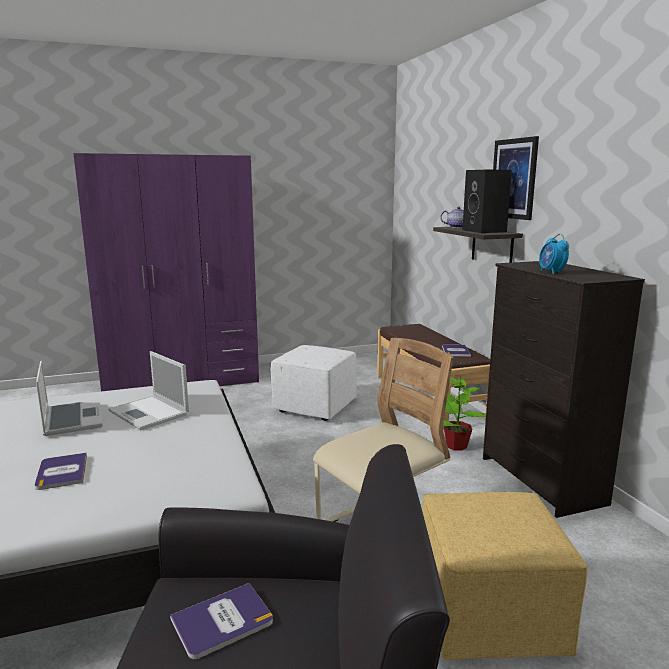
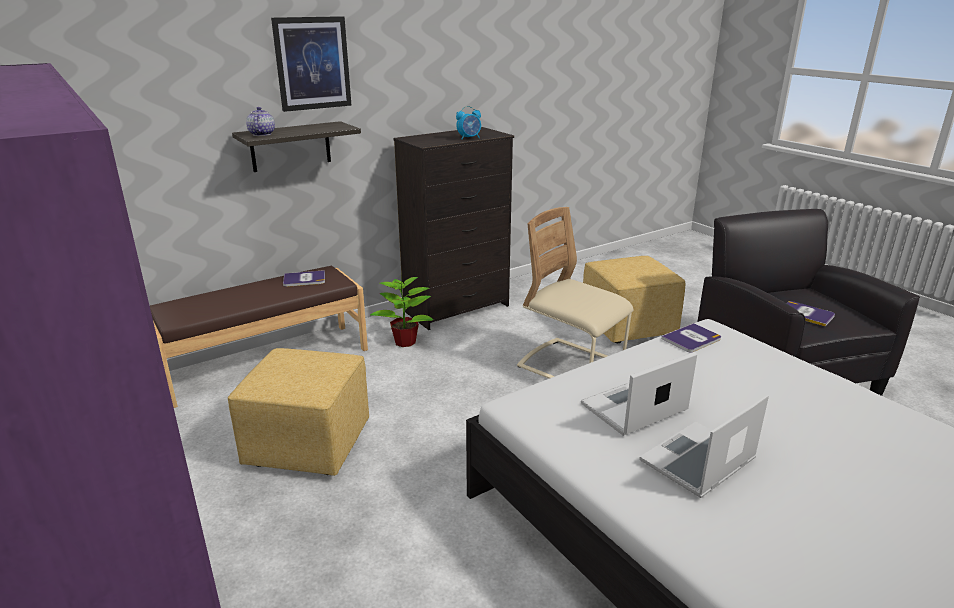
camera: 105 degrees left, 10 degrees up
(62, 472) = (787, 411): book -> book (691, 339)
(150, 413) = (632, 408): laptop -> laptop turned 150 degrees counterclockwise
(314, 407) = (307, 446): white ottoman -> yellow ottoman
(485, 231) = (317, 127): black speaker -> none

